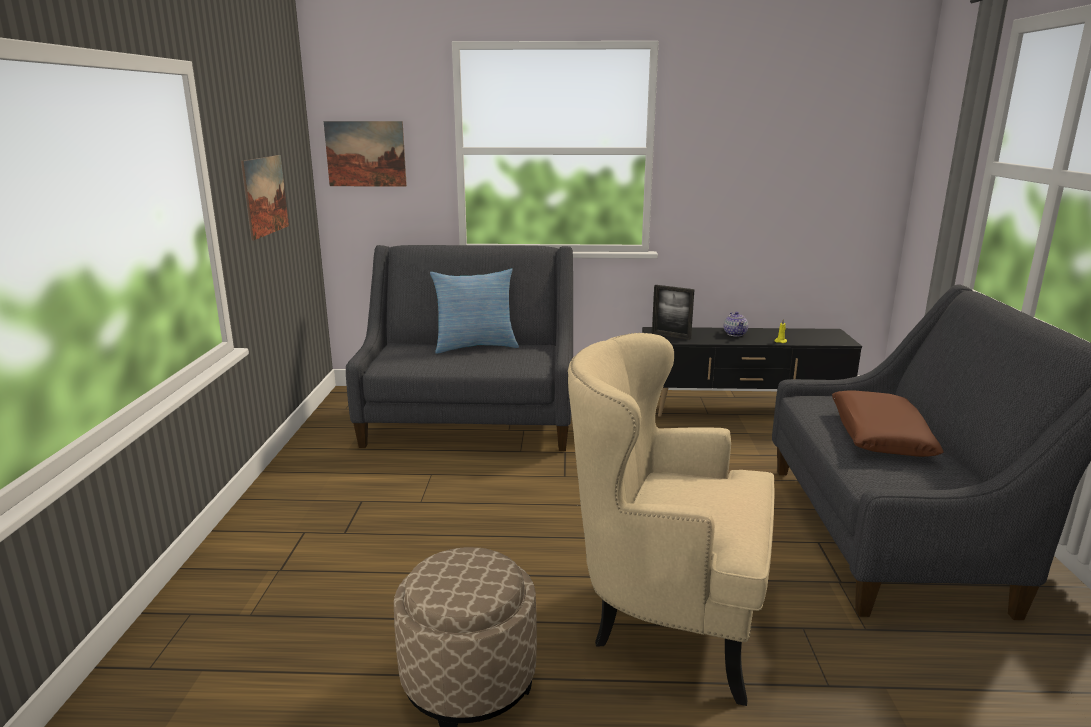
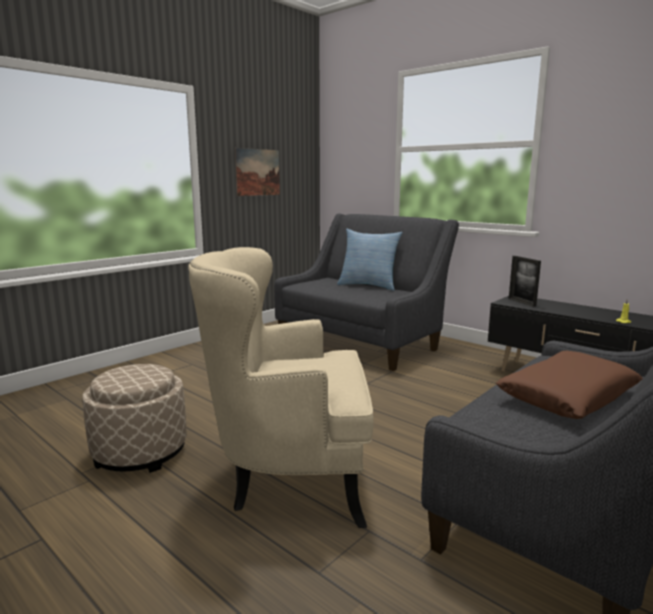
camera: 40 degrees right, 5 degrees down
(365, 154) = (346, 154): picture -> none
(666, 616) = (289, 476): beige armchair -> beige armchair turned 60 degrees counterclockwise
(735, 334) = (587, 310): teapot -> none

